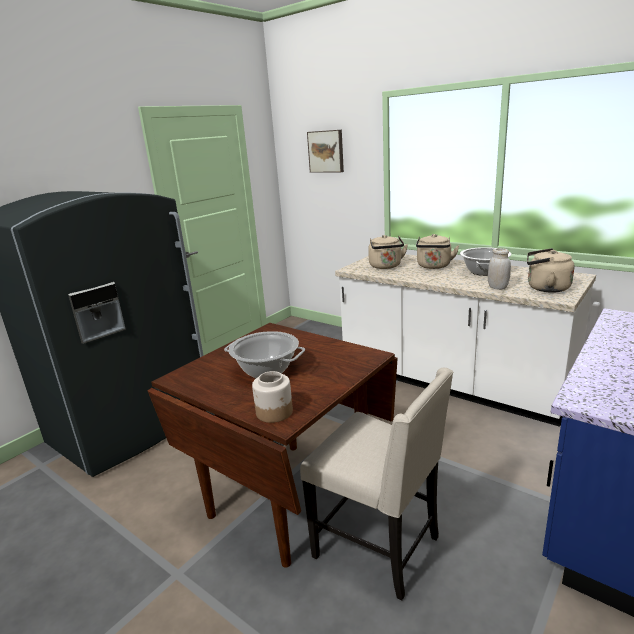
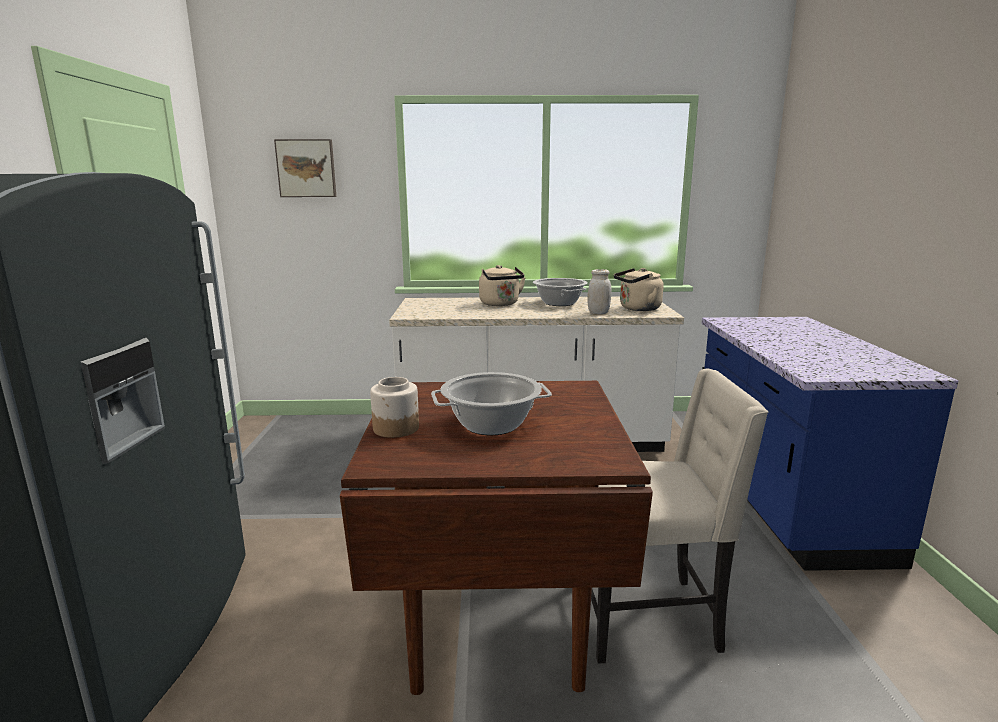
camera: 40 degrees left, 5 degrees down
(275, 412) = (587, 457): jar -> jar (396, 428)
(386, 266) = (447, 309): beige kettle -> none

